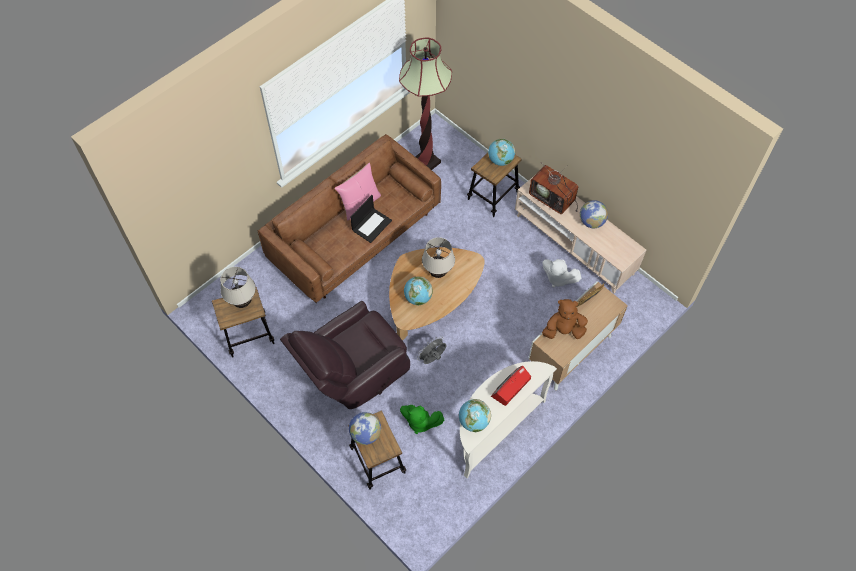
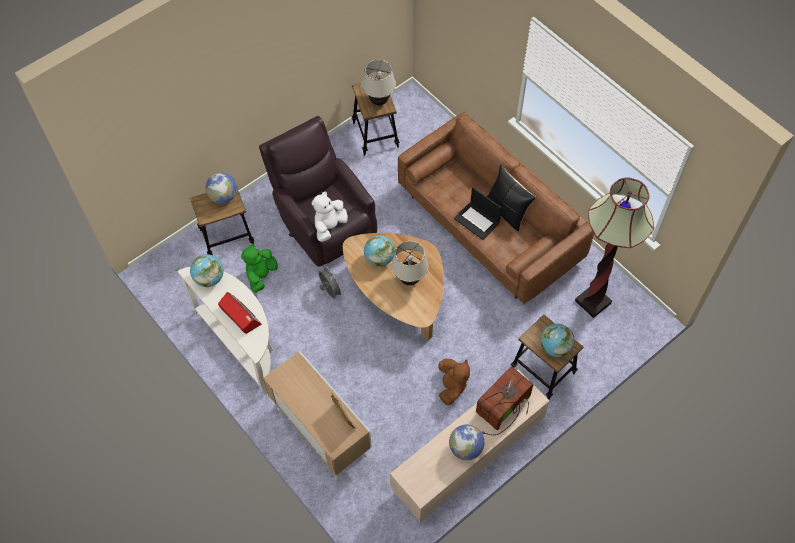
camera: 95 degrees right, 0 degrees up
(360, 204) = (507, 211): pink pillow -> black pillow
(558, 278) = (420, 430): white plush toy -> white plush toy (329, 226)
(563, 330) = (308, 384): brown plush toy -> brown plush toy (452, 386)

